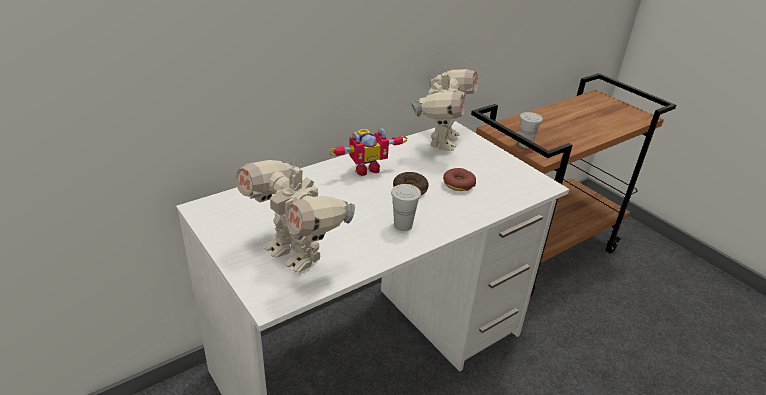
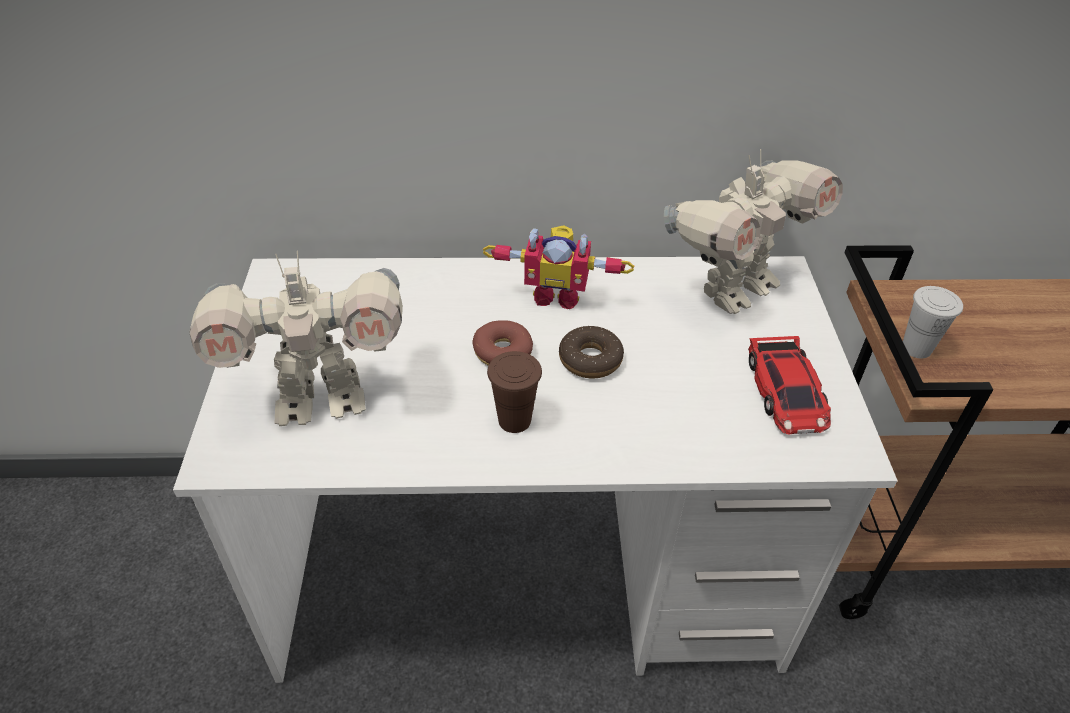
camera: 35 degrees right, 10 degrees up
(296, 253) = (320, 399): toy robot -> toy robot turned 90 degrees counterclockwise
(403, 225) = (514, 420): white cup -> brown cup
(458, 184) = (682, 383): donut -> donut (502, 352)
(501, 173) = (786, 392): none -> toy car

